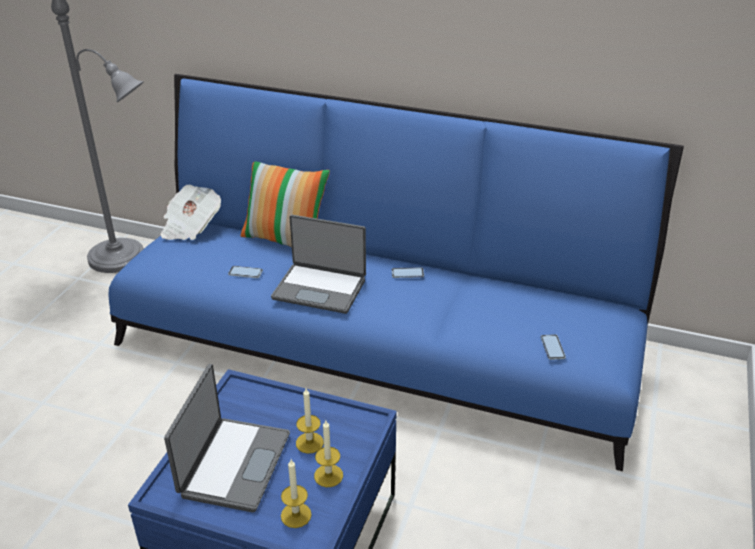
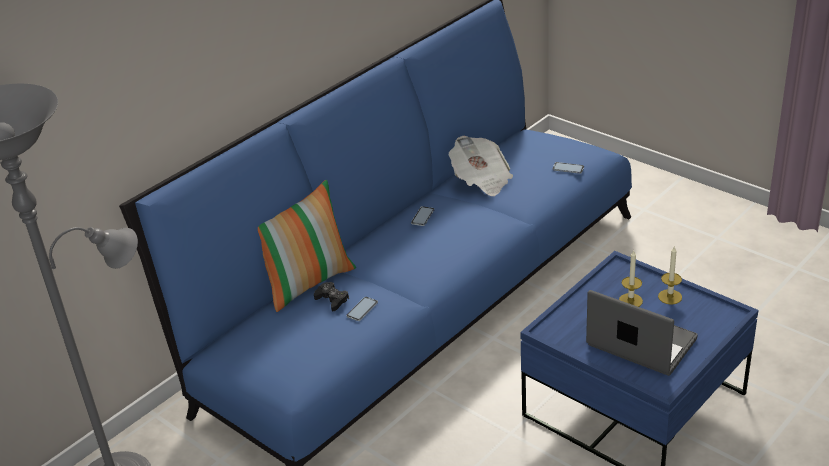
camera: 65 degrees left, 0 degrees up
(191, 226) = (239, 341): newspaper -> newspaper (481, 180)
(255, 254) = (332, 300): none -> black game controller
(296, 515) = (705, 318): candle -> none
(320, 288) = (419, 267): laptop -> none

